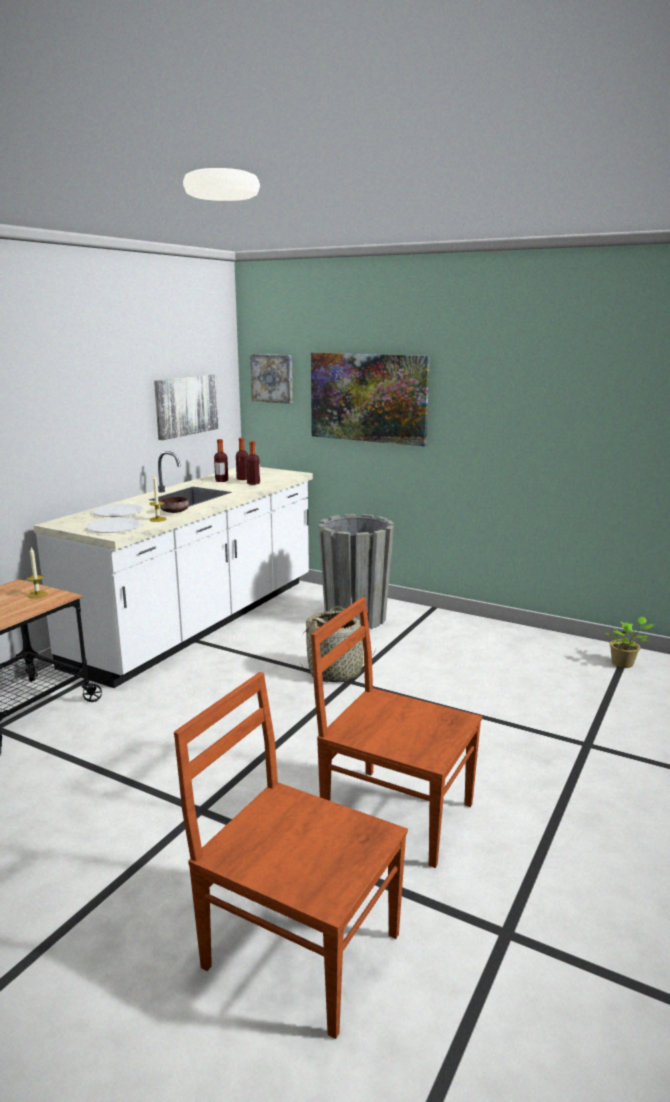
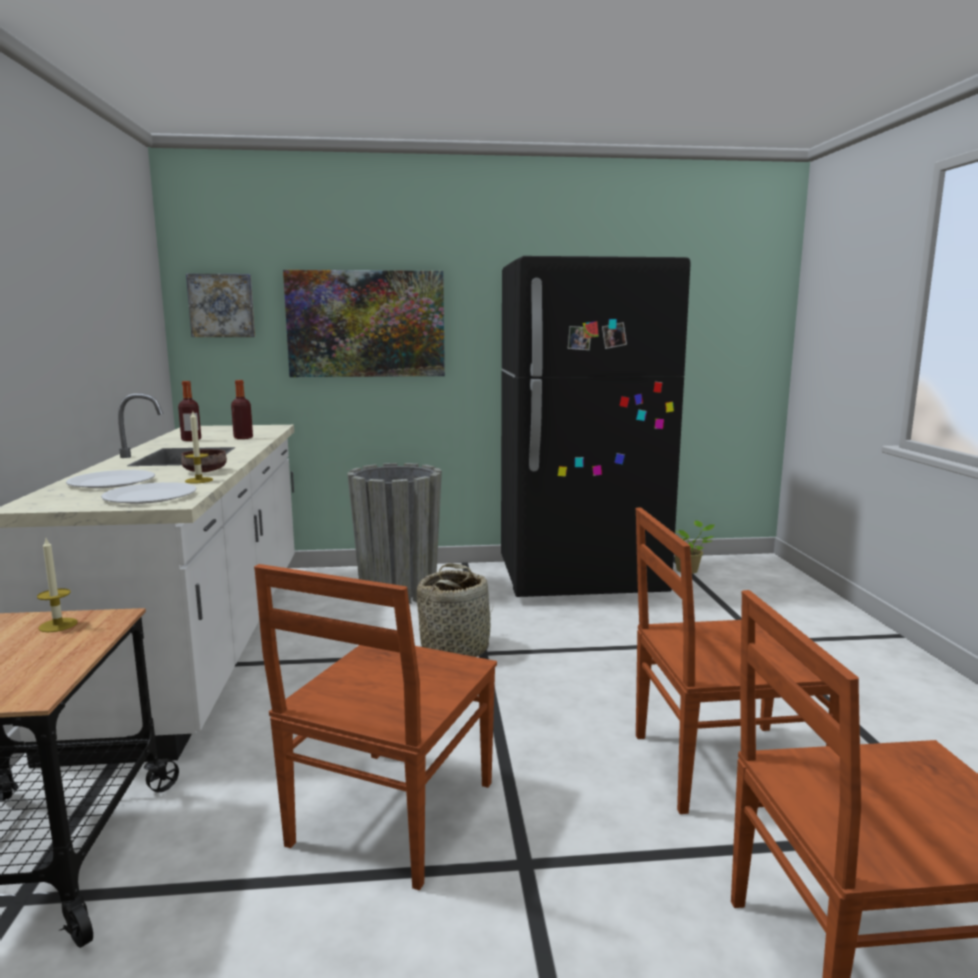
camera: 35 degrees left, 5 degrees down
(170, 757) = (390, 816): none -> brown chair
(186, 405) = (124, 336): picture -> none
(242, 479) = (217, 436): bottle -> none
(507, 646) = (580, 580): none -> black fridge

